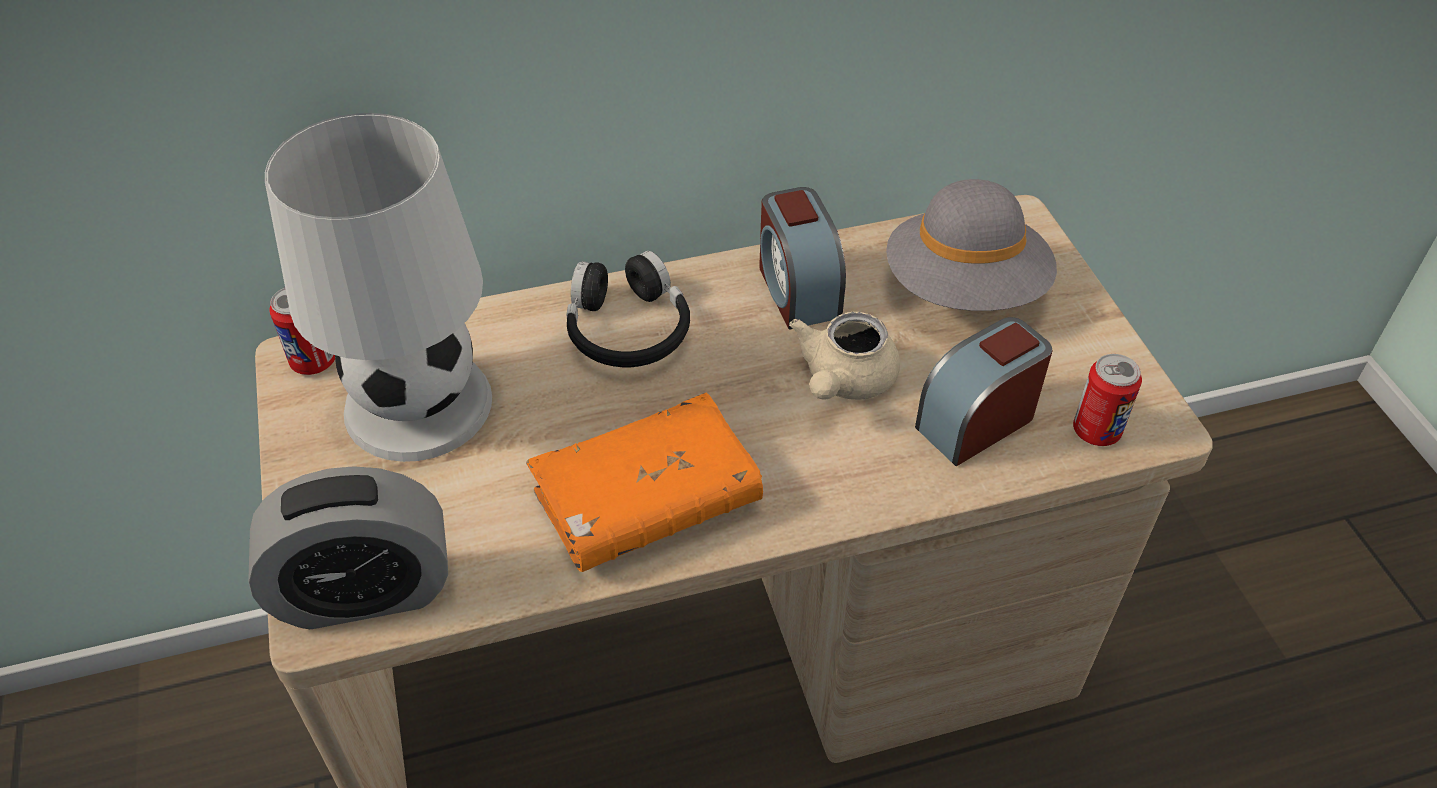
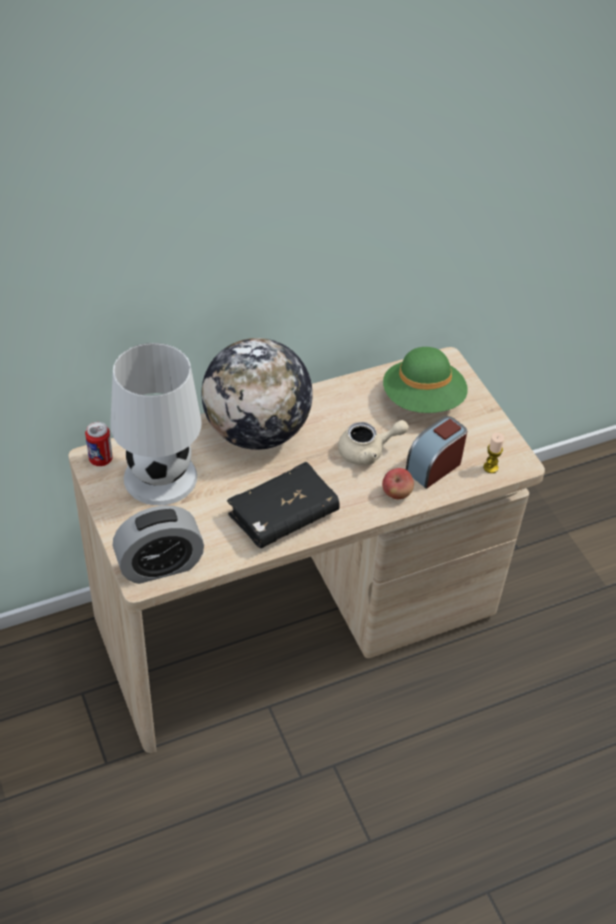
camera: 10 degrees left, 0 degrees up
(627, 329) = (256, 432): black headphones -> globe
(647, 501) = (283, 515): orange book -> black book
(797, 289) = (339, 406): alarm clock -> none
(843, 381) = (368, 451): beige teapot -> beige teapot turned 120 degrees counterclockwise
(892, 472) = (396, 493): none -> apple
(965, 289) = (423, 400): grey hat -> green hat
(1096, 431) = (490, 467): can -> candle

